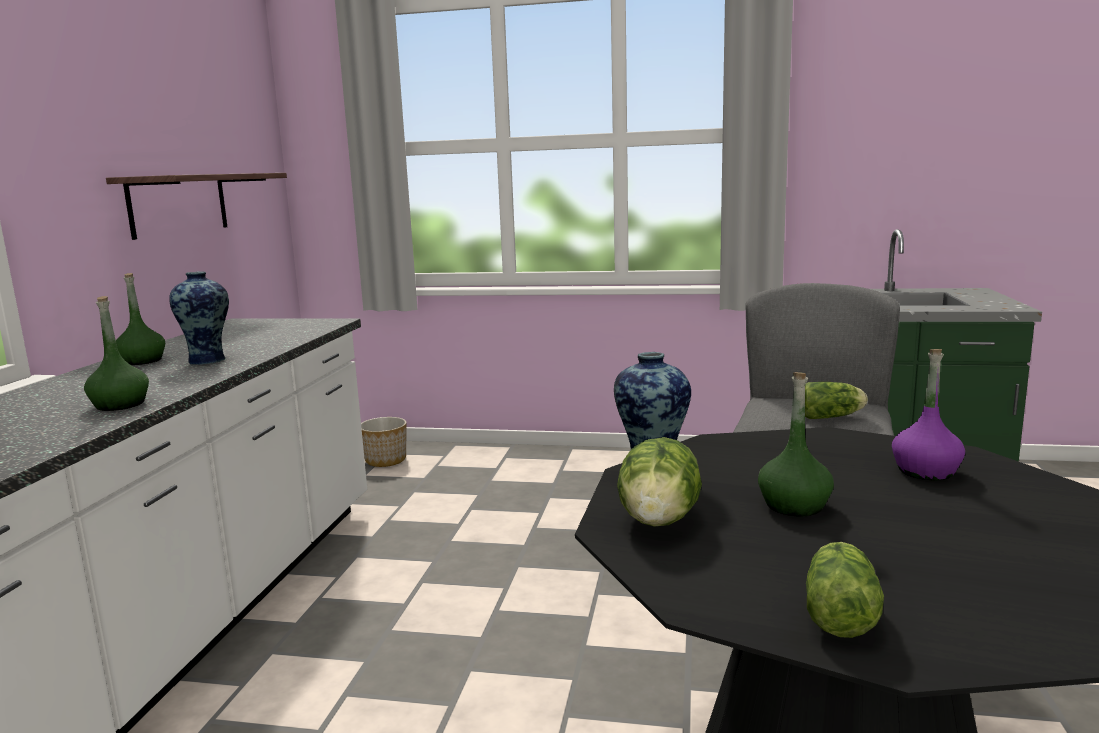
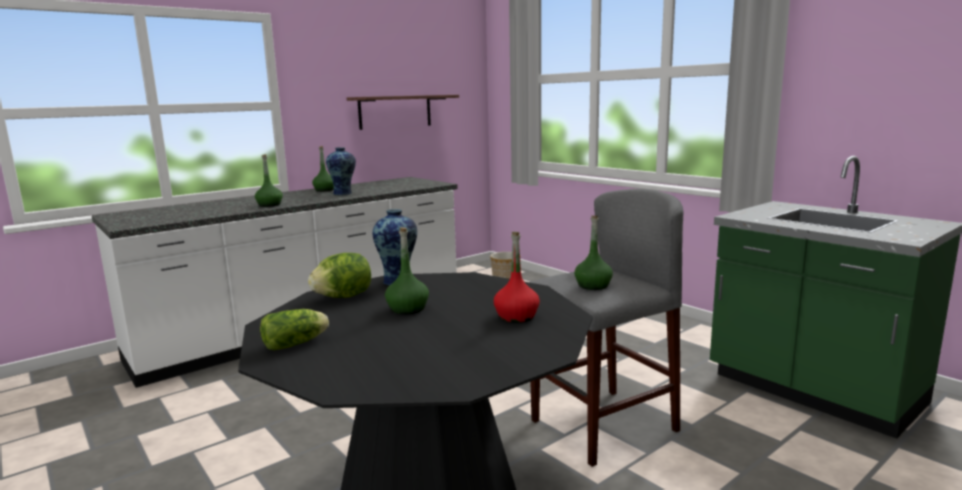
camera: 40 degrees right, 0 degrees up
(832, 417) = (593, 286): lettuce -> green bottle
(925, 471) = (516, 316): purple bottle -> red bottle

